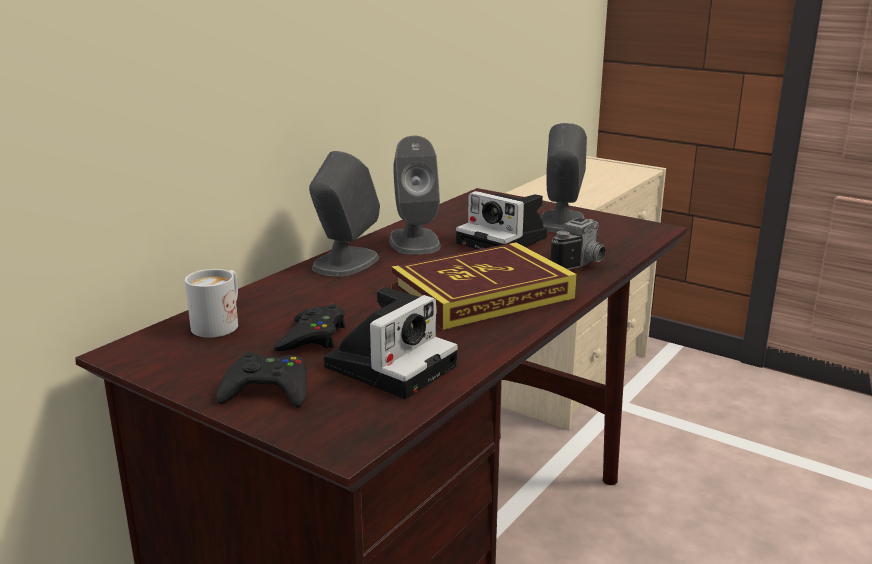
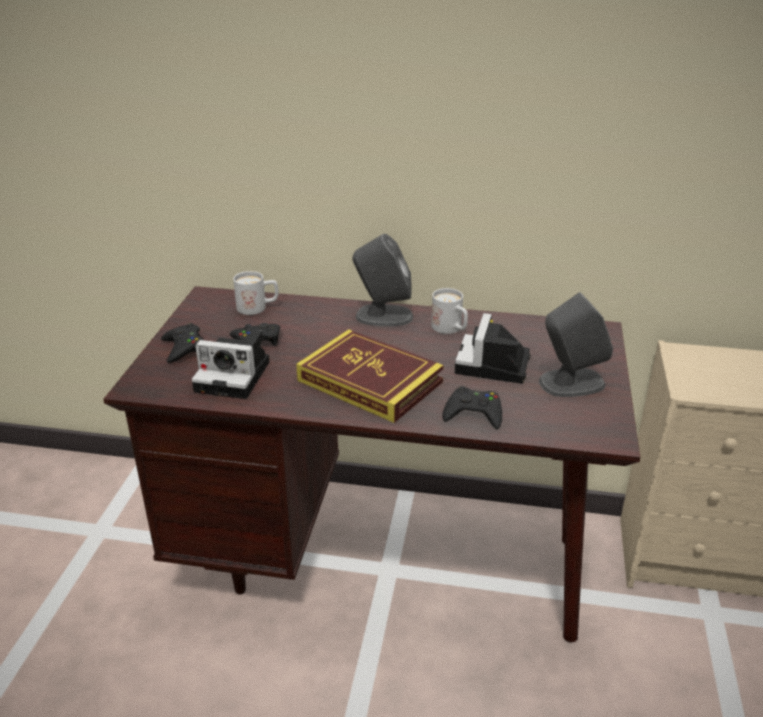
camera: 65 degrees right, 10 degrees up
(414, 241) = (450, 329): grey speaker -> white mug
(583, 264) = (473, 413): camera -> black game controller

